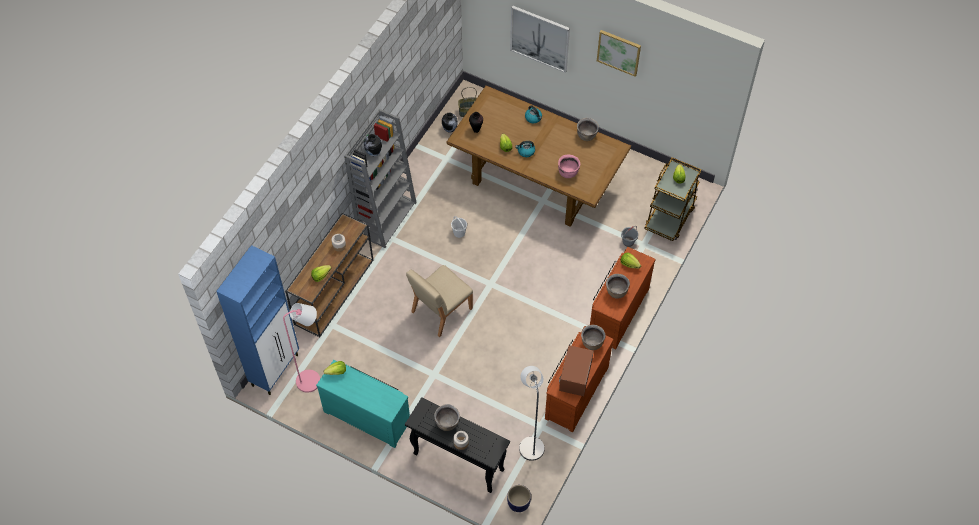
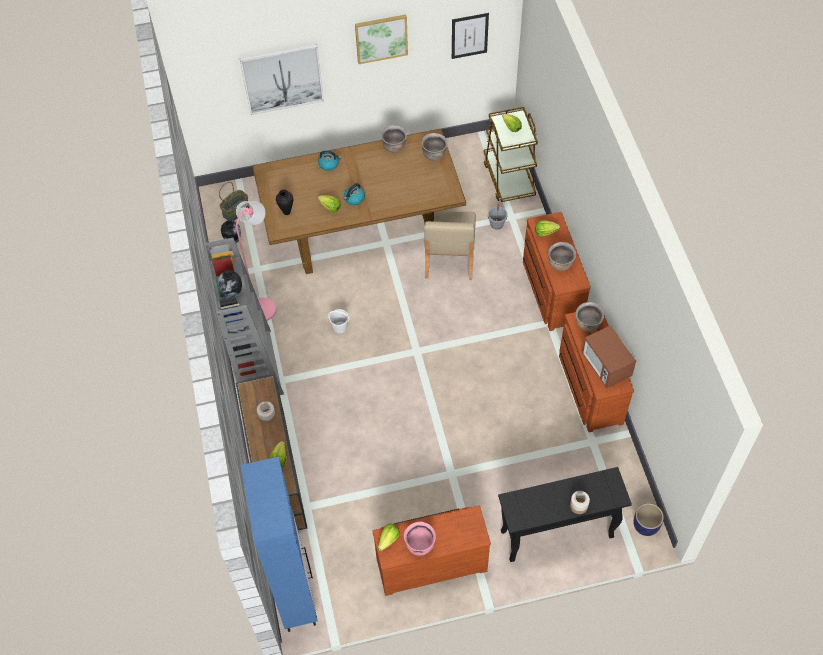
camera: 40 degrees left, 0 degrees up
(313, 380) = (343, 574): pink floor lamp -> pink floor lamp (265, 306)
(368, 415) = (430, 562): turquoise dresser -> brown dresser
(441, 310) = (397, 410): beige chair -> beige chair (449, 258)
(447, 423) = (547, 498): brown cooking pot -> brown cooking pot (434, 155)
(530, 444) = (600, 464): grey floor lamp -> none
(568, 172) = (412, 190): pink cooking pot -> pink cooking pot (419, 544)
(688, 91) = (469, 35): none -> picture

